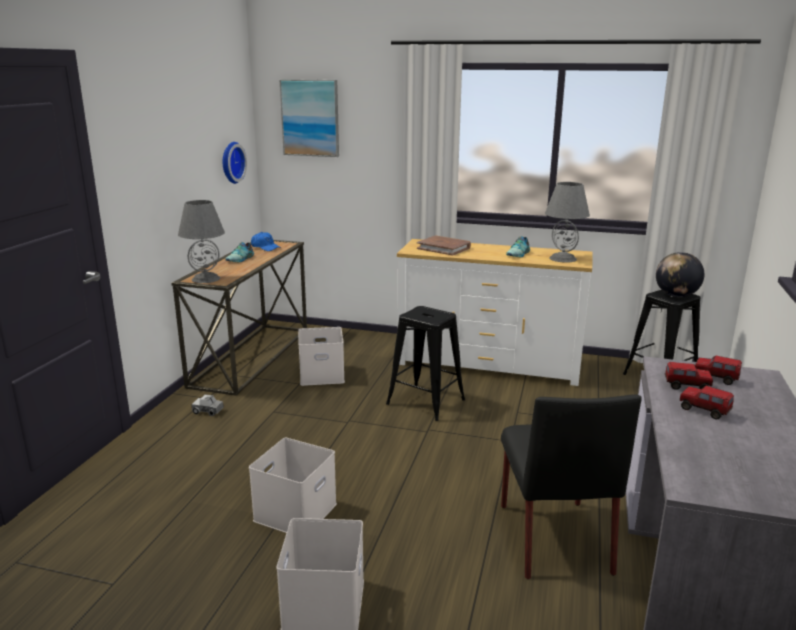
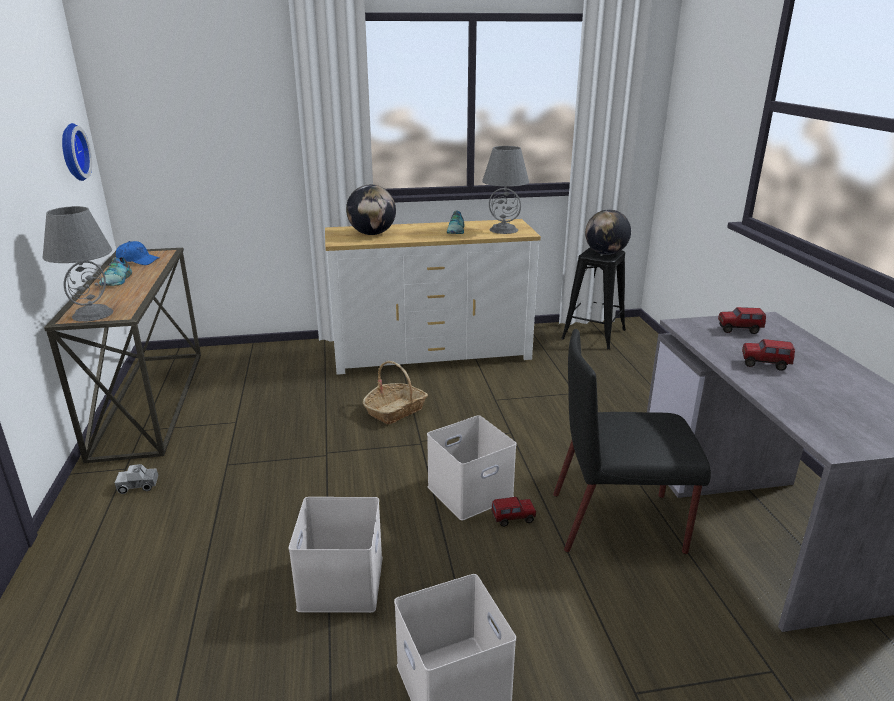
camera: 25 degrees left, 5 degrees up
(310, 118) = (167, 87): picture -> none
(323, 374) = (257, 404): white storage box -> white storage box (470, 491)
(425, 402) = (396, 410): black stool -> basket
(444, 248) = (372, 234): brown book -> globe
(553, 536) = (619, 522): black chair -> black chair turned 120 degrees clockwise
(686, 387) = (726, 343): toy truck -> toy truck (513, 519)

